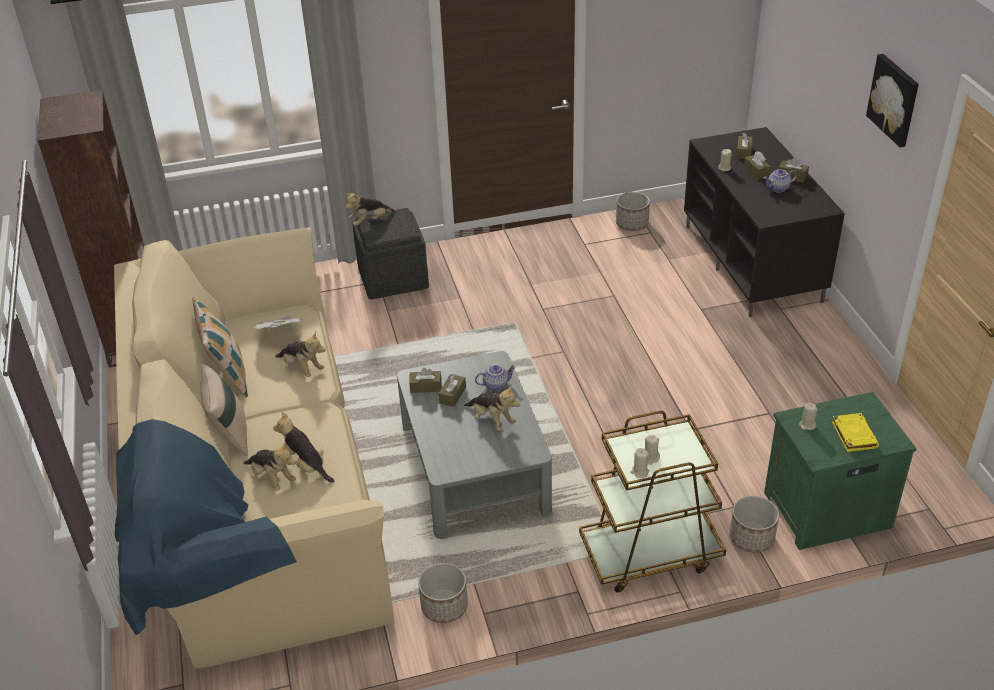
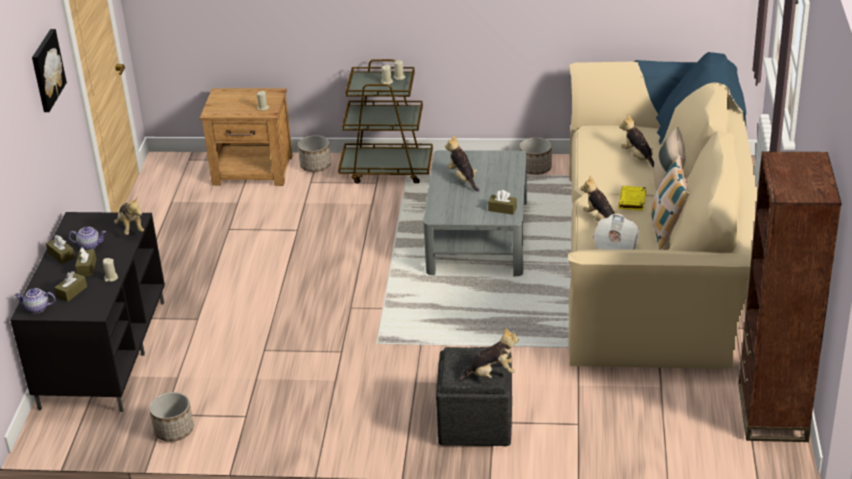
camera: 160 degrees left, 5 degrees down
(306, 465) = (612, 157): plush toy -> plush toy (131, 228)
(452, 395) = (484, 199): brown tissue box -> none
(495, 384) = (446, 201): teapot -> teapot (37, 309)
(825, 509) = (253, 170): green nightstand -> brown nightstand
(853, 434) = (240, 99): yellow book -> yellow book (632, 201)

